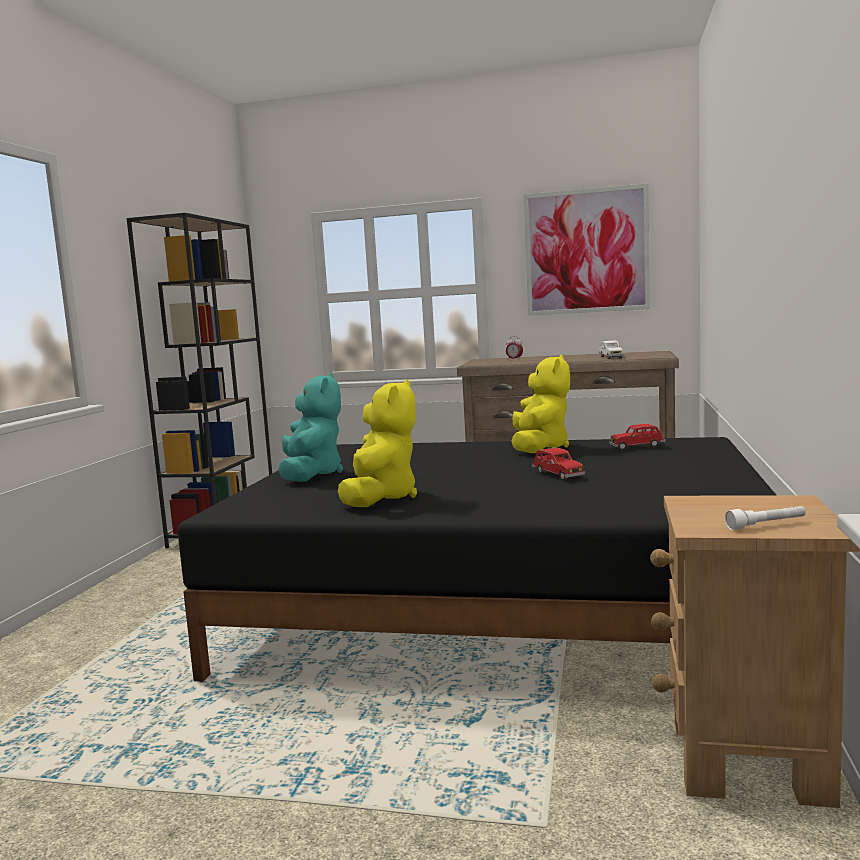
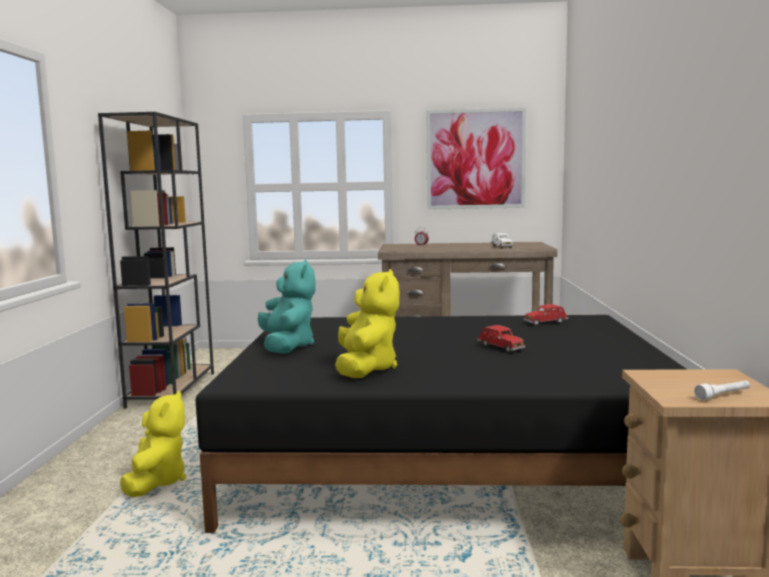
camera: 10 degrees left, 0 degrees up
(539, 448) = (467, 323): yellow plush toy -> yellow plush toy (157, 482)

